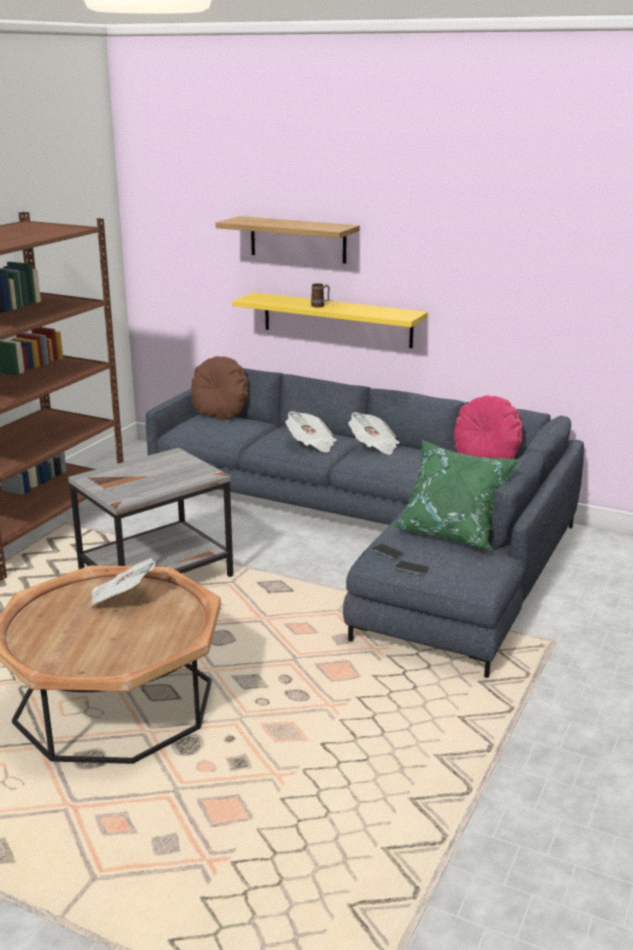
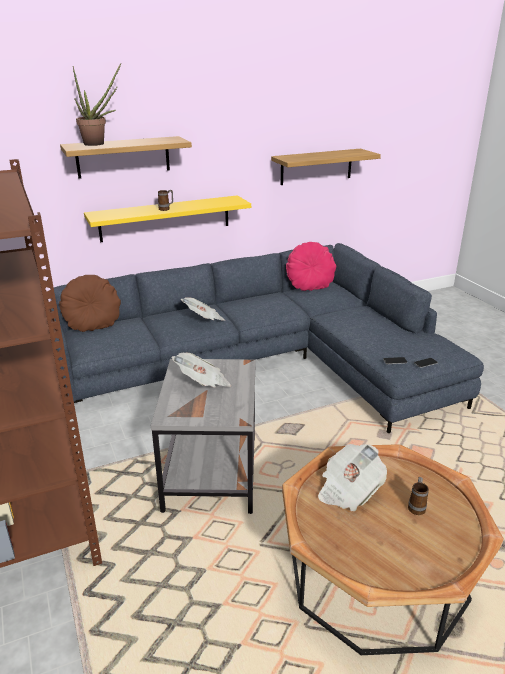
camera: 50 degrees left, 5 degrees up
(135, 634) = (416, 506): none -> mug
(263, 220) = (98, 144): none -> potted plant
(374, 446) = (241, 304): newspaper -> newspaper (203, 383)
(452, 533) = (391, 333): green pillow -> none
(547, 296) = (316, 166): none -> shelf

